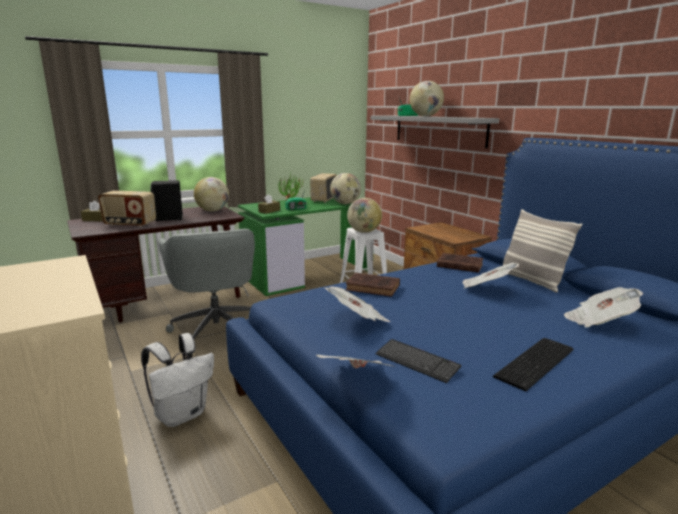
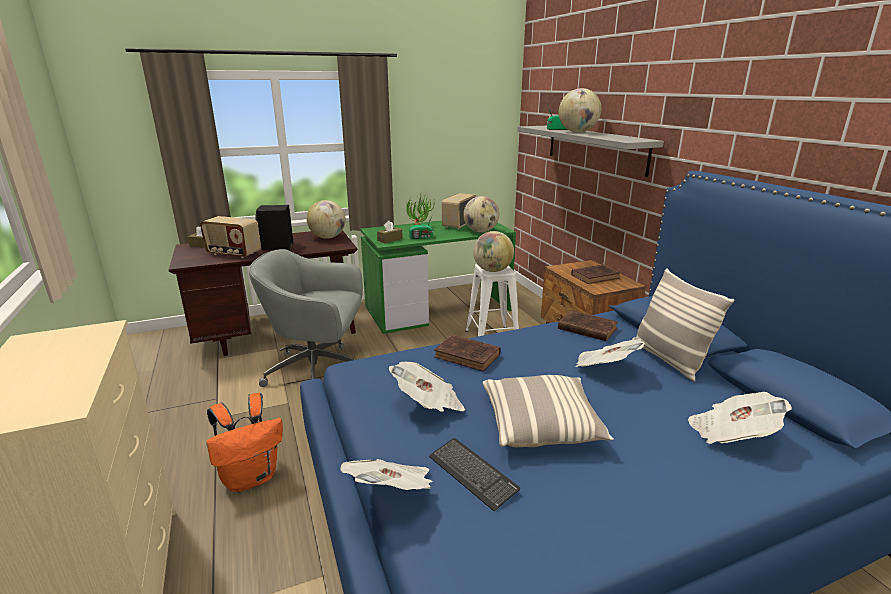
camera: 10 degrees right, 5 degrees up
(182, 414) = (251, 477): white backpack -> orange backpack
(216, 328) = (318, 372): grey office chair -> grey office chair turned 105 degrees clockwise
(450, 232) = (596, 276): none -> brown book
(455, 327) = (541, 425): none -> pillow
(537, 363) = (621, 493): keyboard -> none

